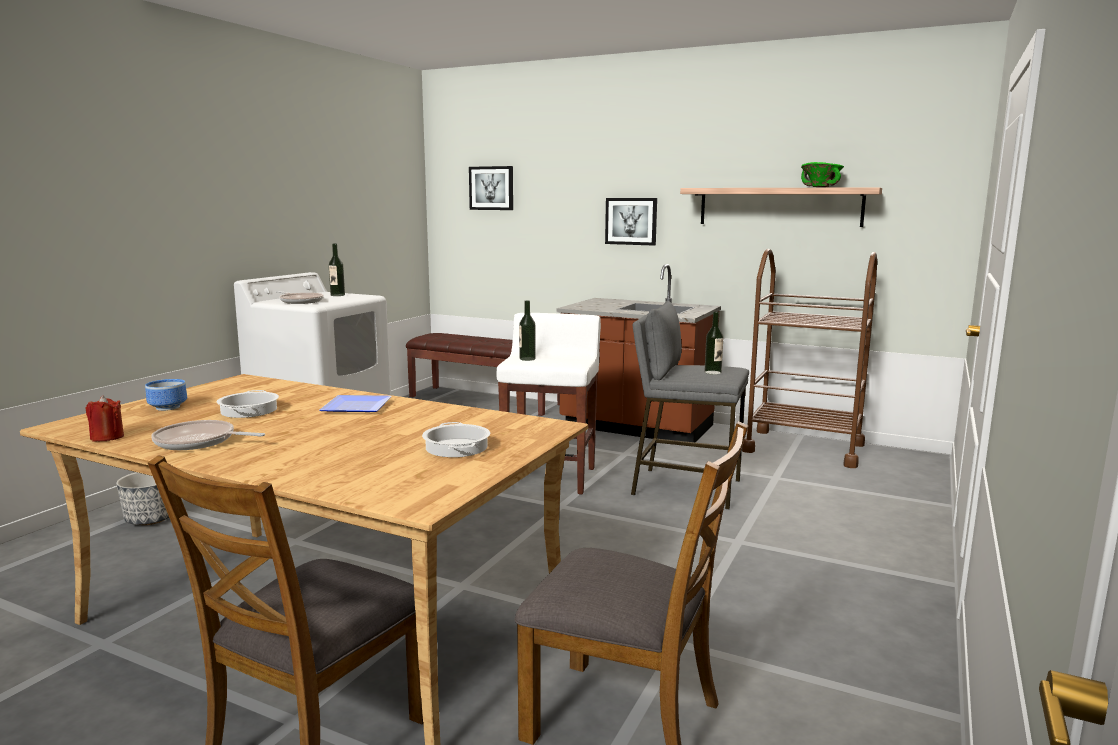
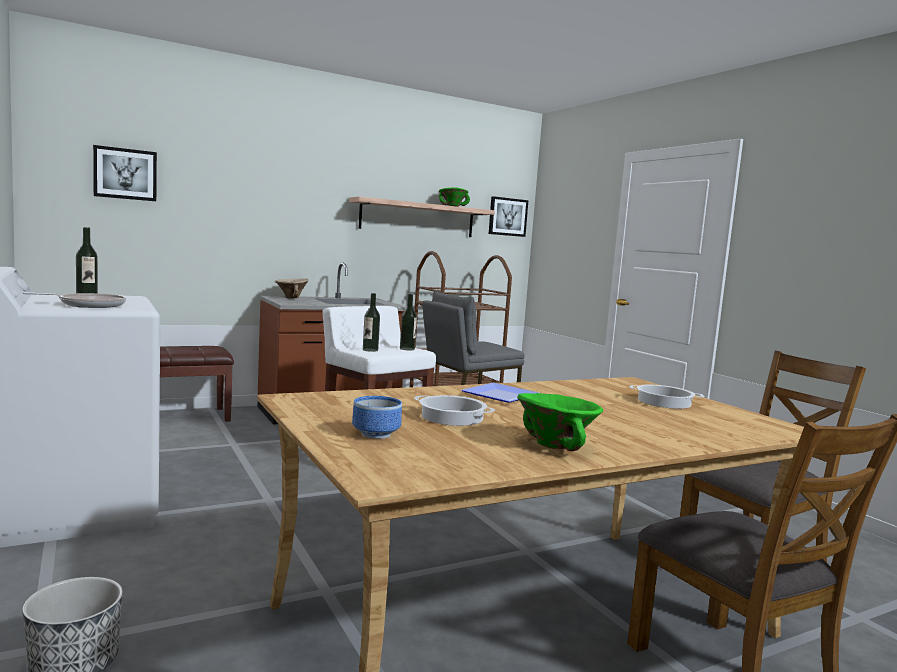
camera: 55 degrees left, 5 degrees down
(107, 437) = (481, 468): red candle -> none
(199, 442) = (556, 445): frying pan -> green bowl
(610, 301) = (290, 298): none -> beige bowl
(631, 221) = (295, 222): picture -> picture (507, 217)
(713, 372) = (490, 345): bottle -> bottle (407, 349)

